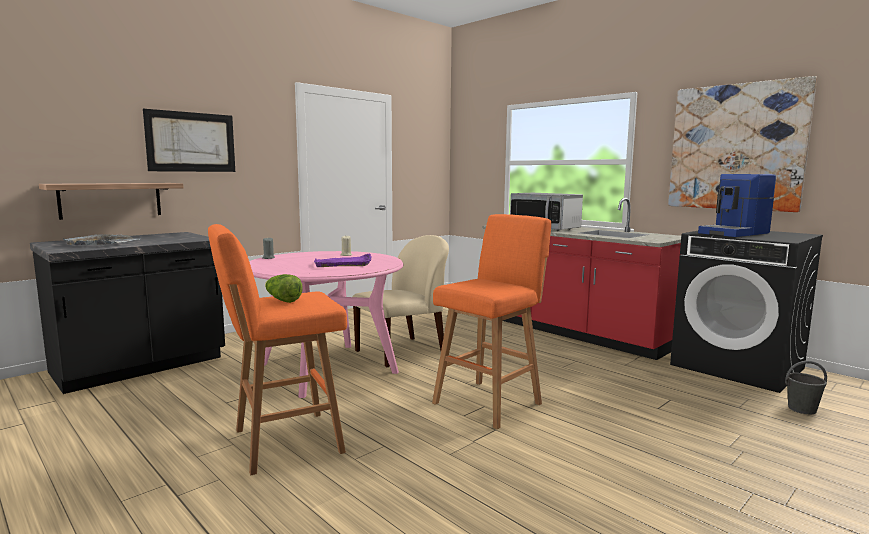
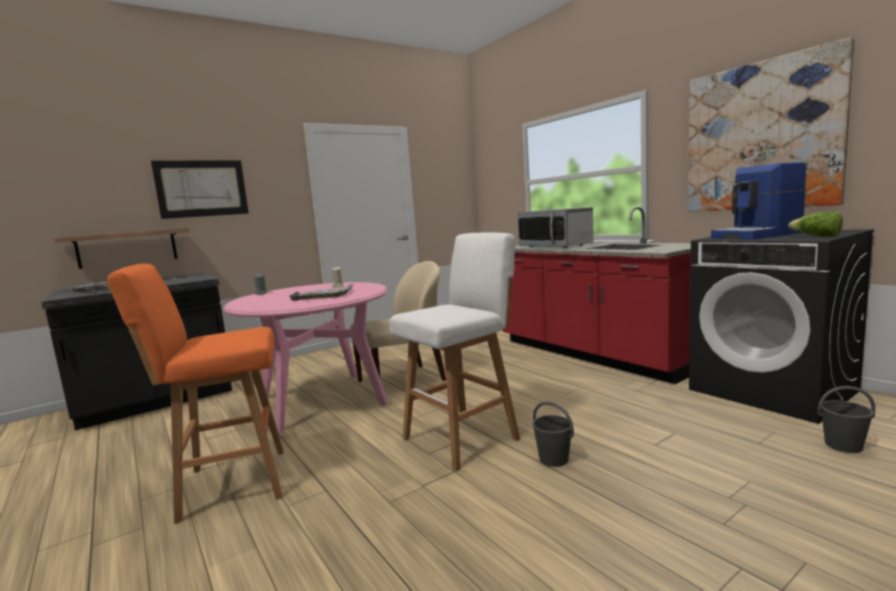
camera: 10 degrees right, 0 degrees up
(282, 300) = (211, 338): lettuce -> lettuce (816, 236)
(343, 263) = (323, 295): purple tray -> grey tray
(489, 402) = (463, 437): orange stool -> white stool
(579, 420) = (554, 459): none -> grey bucket

